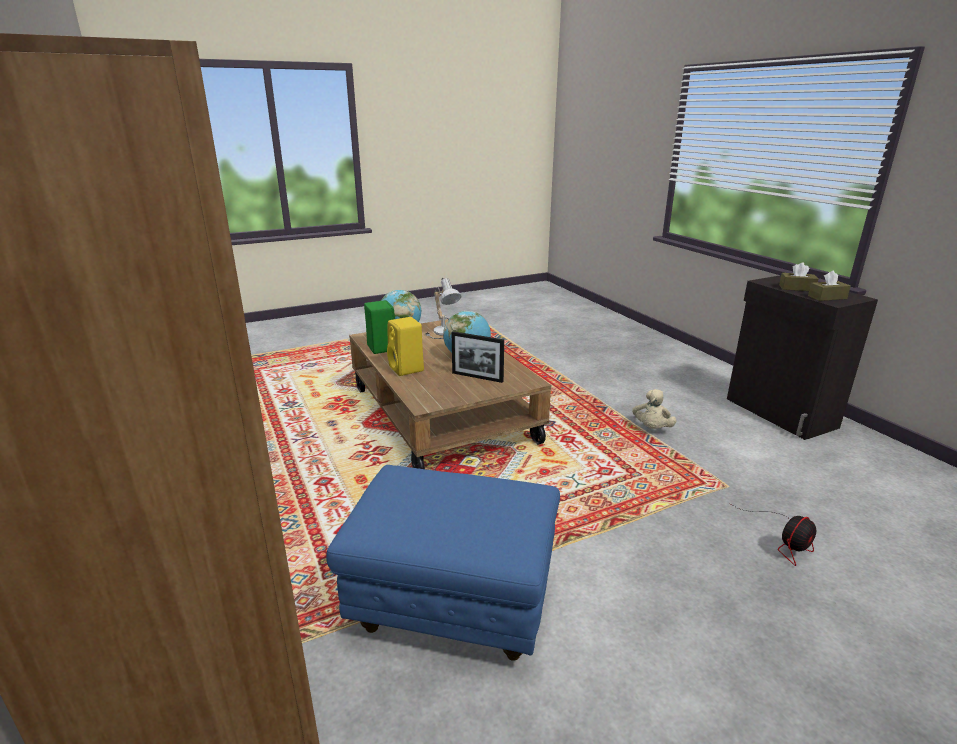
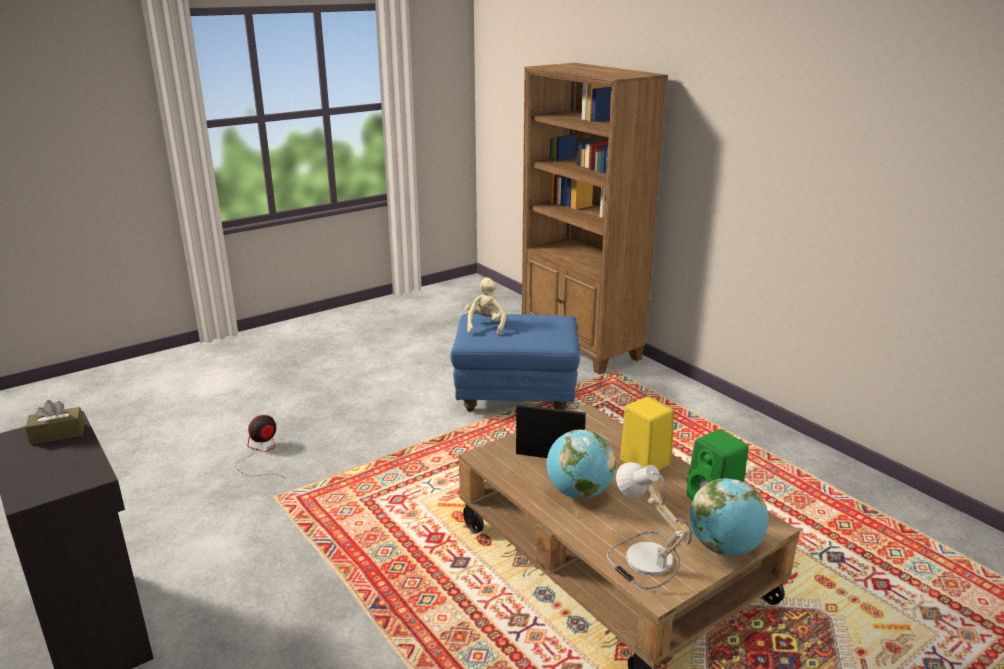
camera: 170 degrees right, 0 degrees up
(651, 428) = (318, 571): beige plush toy -> beige plush toy (485, 326)
(796, 288) = (65, 458): brown tissue box -> none

